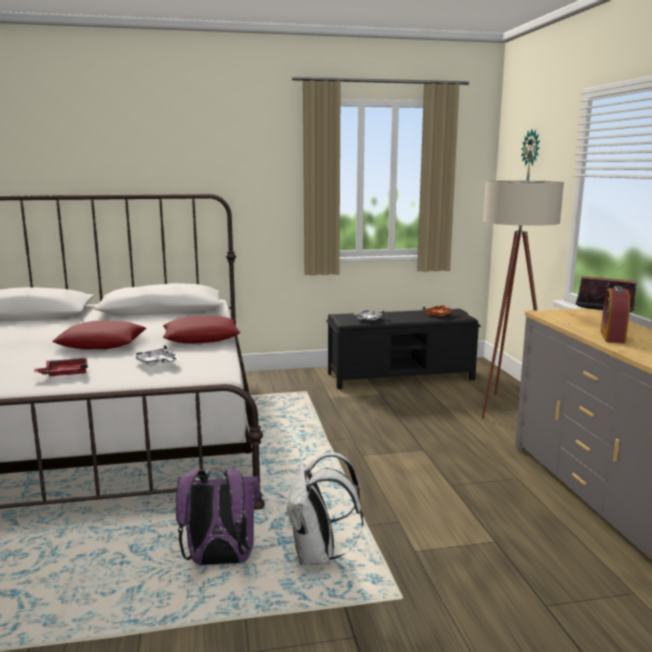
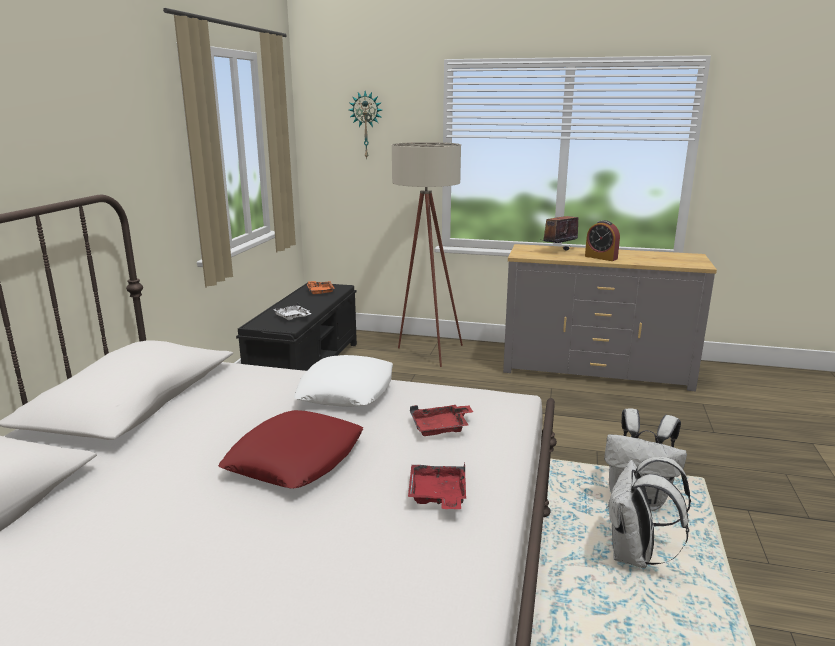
camera: 65 degrees left, 5 degrees up
(157, 363) = (441, 428): white tray -> red tray
(201, 337) = (346, 390): red pillow -> white pillow
(219, 561) = (635, 555): purple backpack -> white backpack

